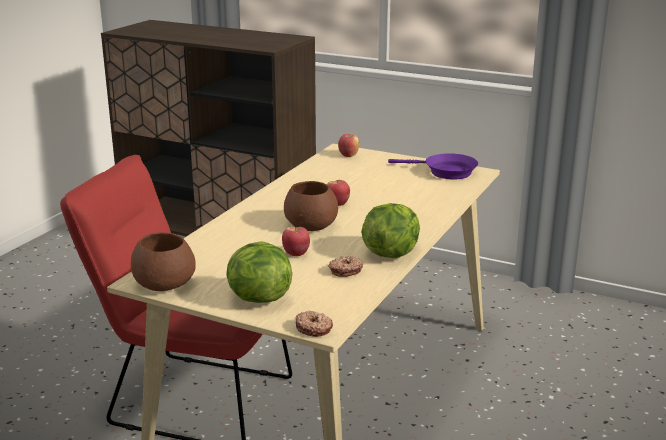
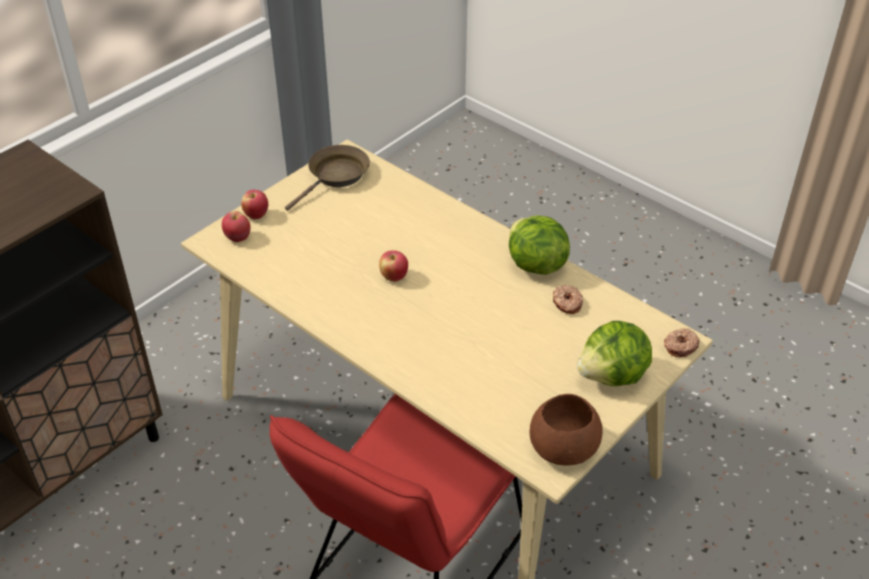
camera: 75 degrees left, 20 degrees up
(296, 254) = (517, 332): apple -> apple (256, 215)
(311, 226) = (447, 308): brown bowl -> none
(445, 172) = (335, 176): purple frying pan -> brown frying pan

